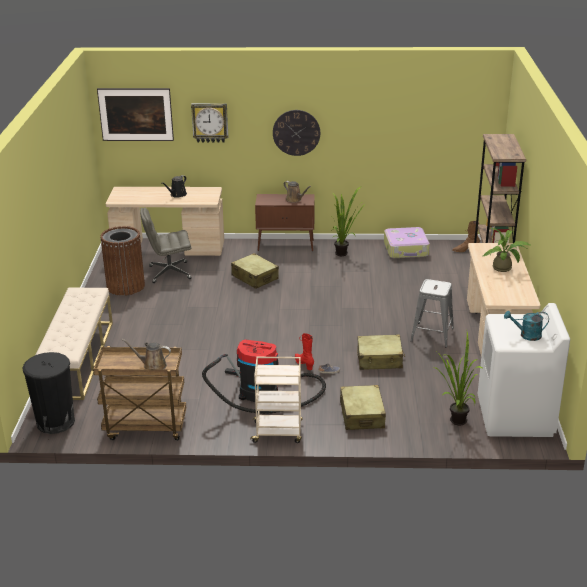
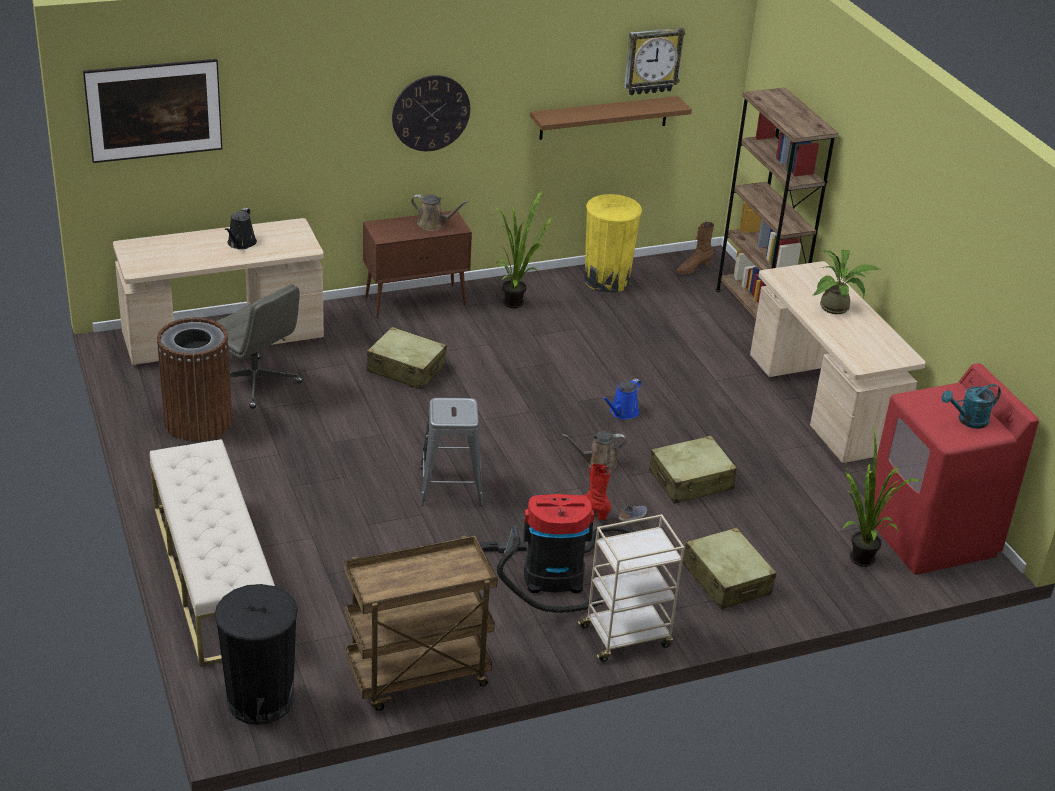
camera: 25 degrees left, 5 degrees up
(152, 365) = (447, 577): brown watering can -> brown watering can (598, 463)
(169, 272) = (256, 383): grey office chair -> grey office chair turned 105 degrees counterclockwise
(210, 122) = (286, 111): wall clock -> wall clock (652, 60)
(364, 318) = (622, 413): none -> blue watering can
(406, 249) = (606, 281): suitcase -> yellow trash can
(408, 147) = (604, 118): none -> brown shelf
(432, 335) = (738, 424): grey stool -> grey stool (451, 486)
(515, 417) = (931, 536): white washing machine -> red washing machine

